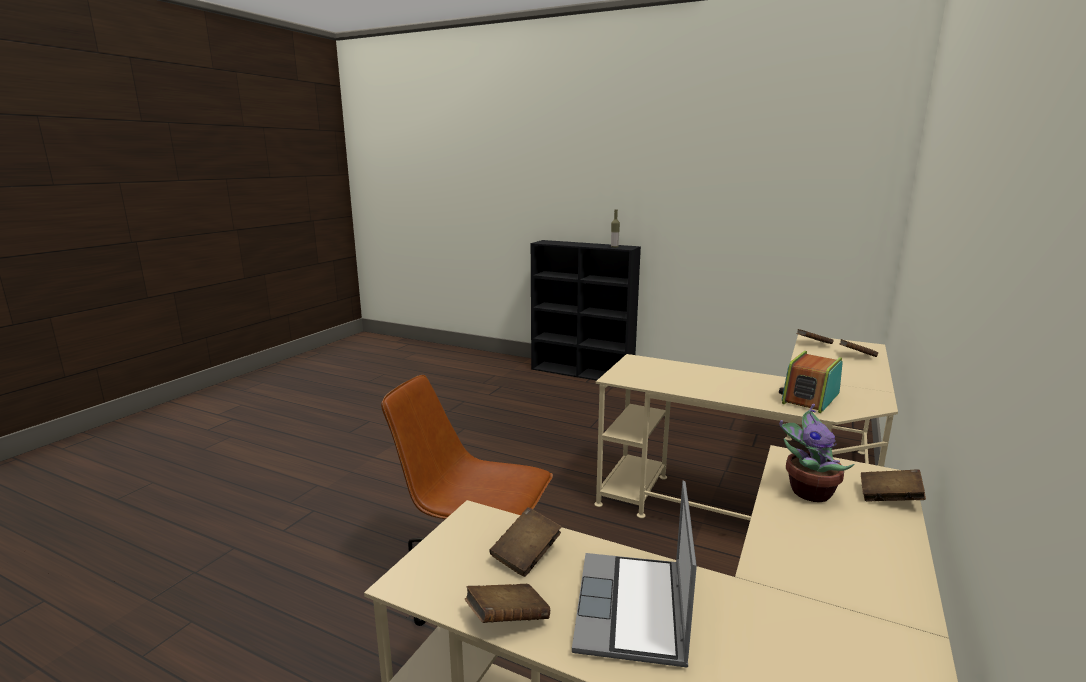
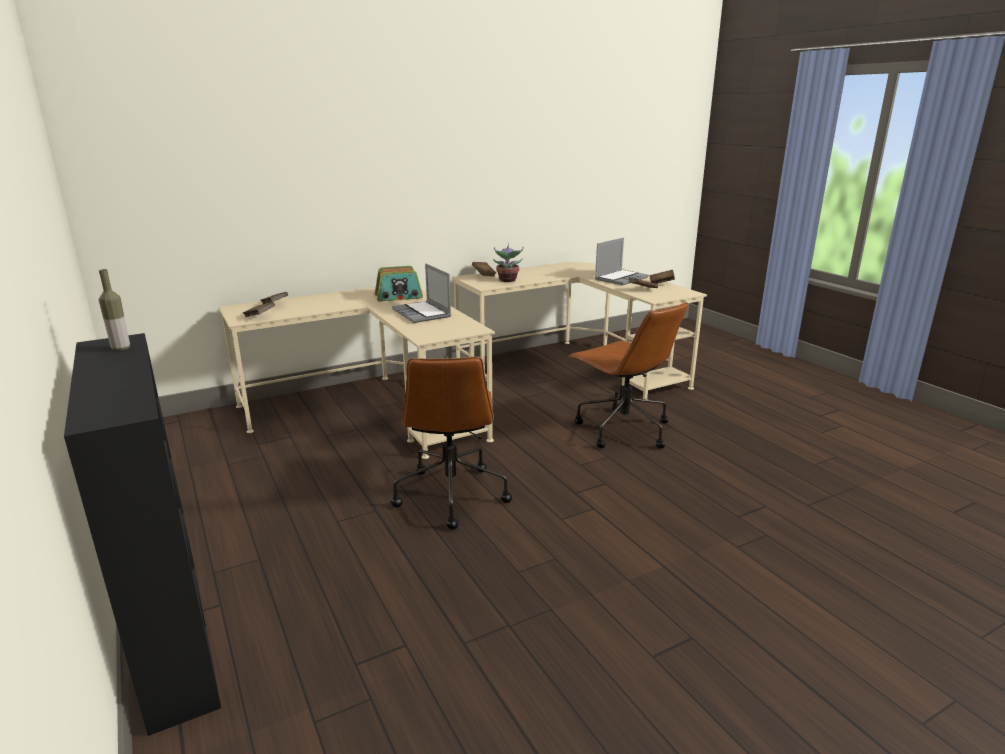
camera: 145 degrees left, 5 degrees up
(560, 450) = (451, 494): none -> brown office chair
(712, 382) = (422, 313): none -> laptop

